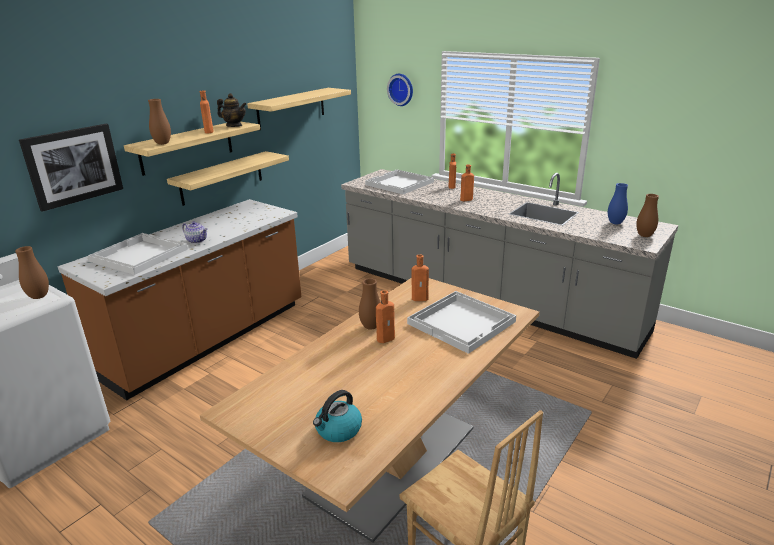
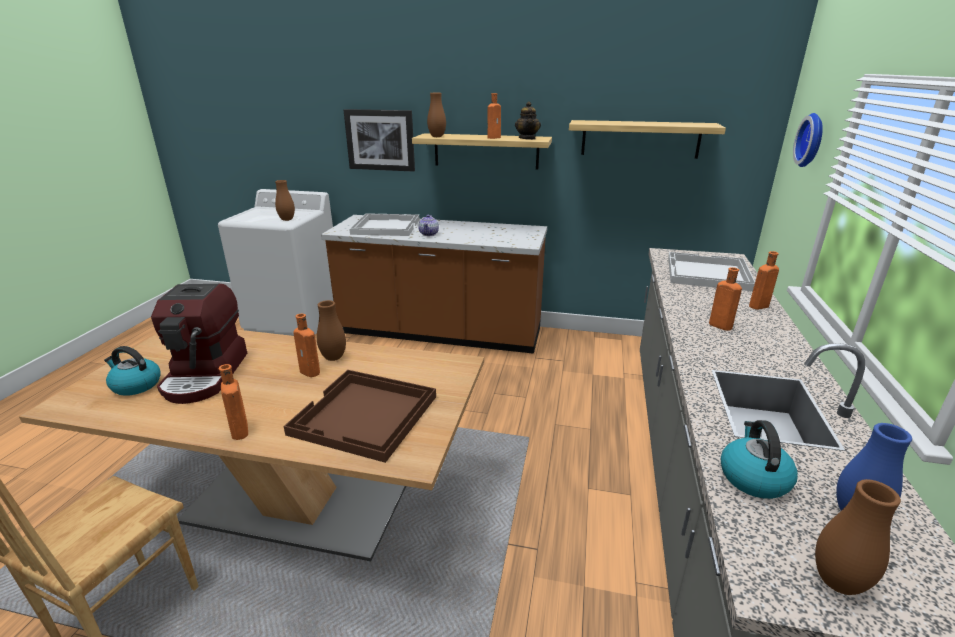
camera: 65 degrees right, 0 degrees up
(222, 178) = (520, 193): shelf -> none
(350, 389) = (206, 375): none -> coffee machine
(421, 298) = (417, 373): orange bottle -> orange bottle (240, 432)
(462, 322) = (365, 416): white tray -> brown tray
(590, 230) = (753, 477): none -> kettle

